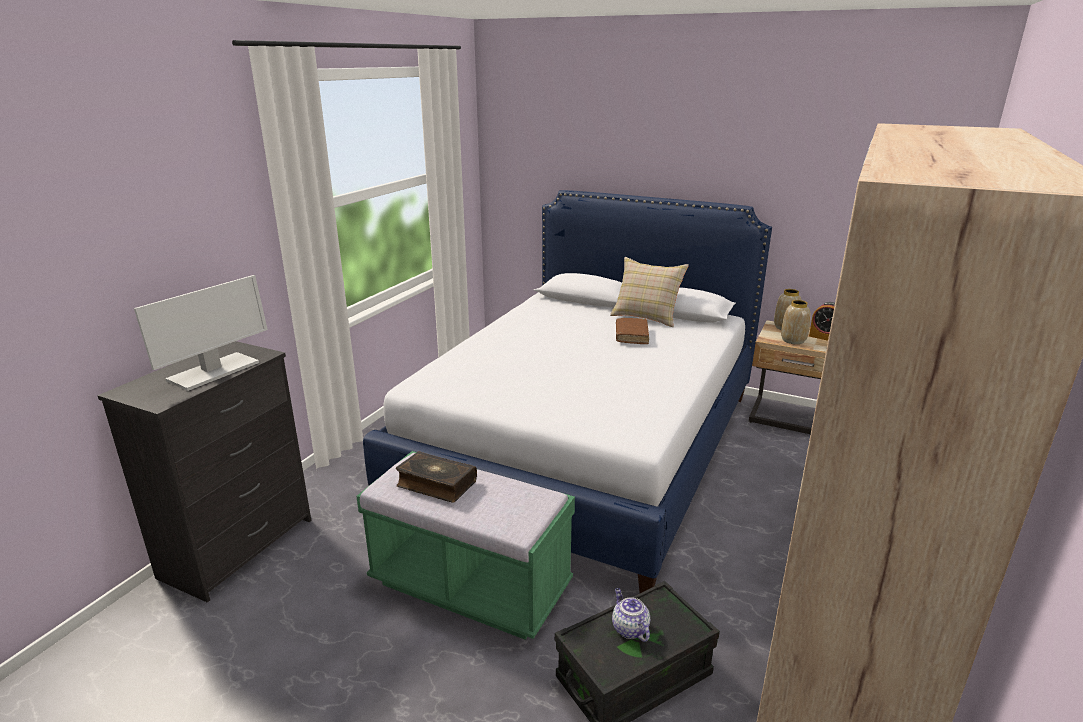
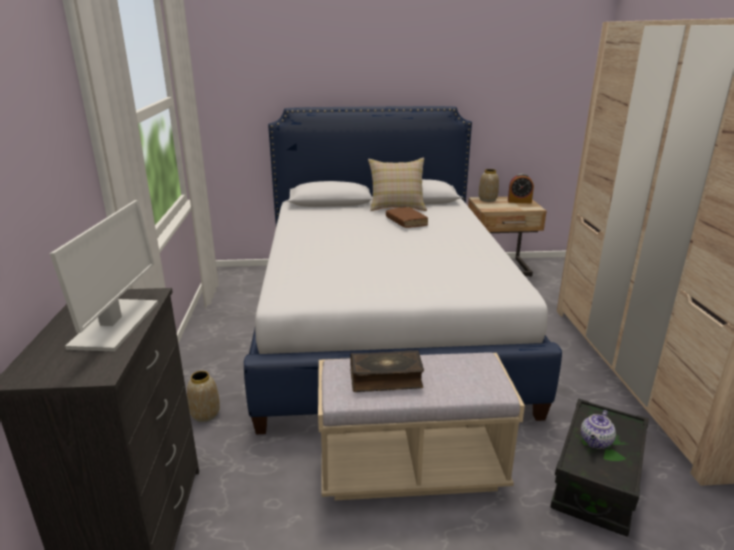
camera: 30 degrees left, 0 degrees up
(470, 586) = (411, 468): green bench -> beige bench
(629, 628) = (596, 442): teapot -> teapot turned 90 degrees counterclockwise
(793, 340) = (503, 207): vase -> vase (205, 414)

